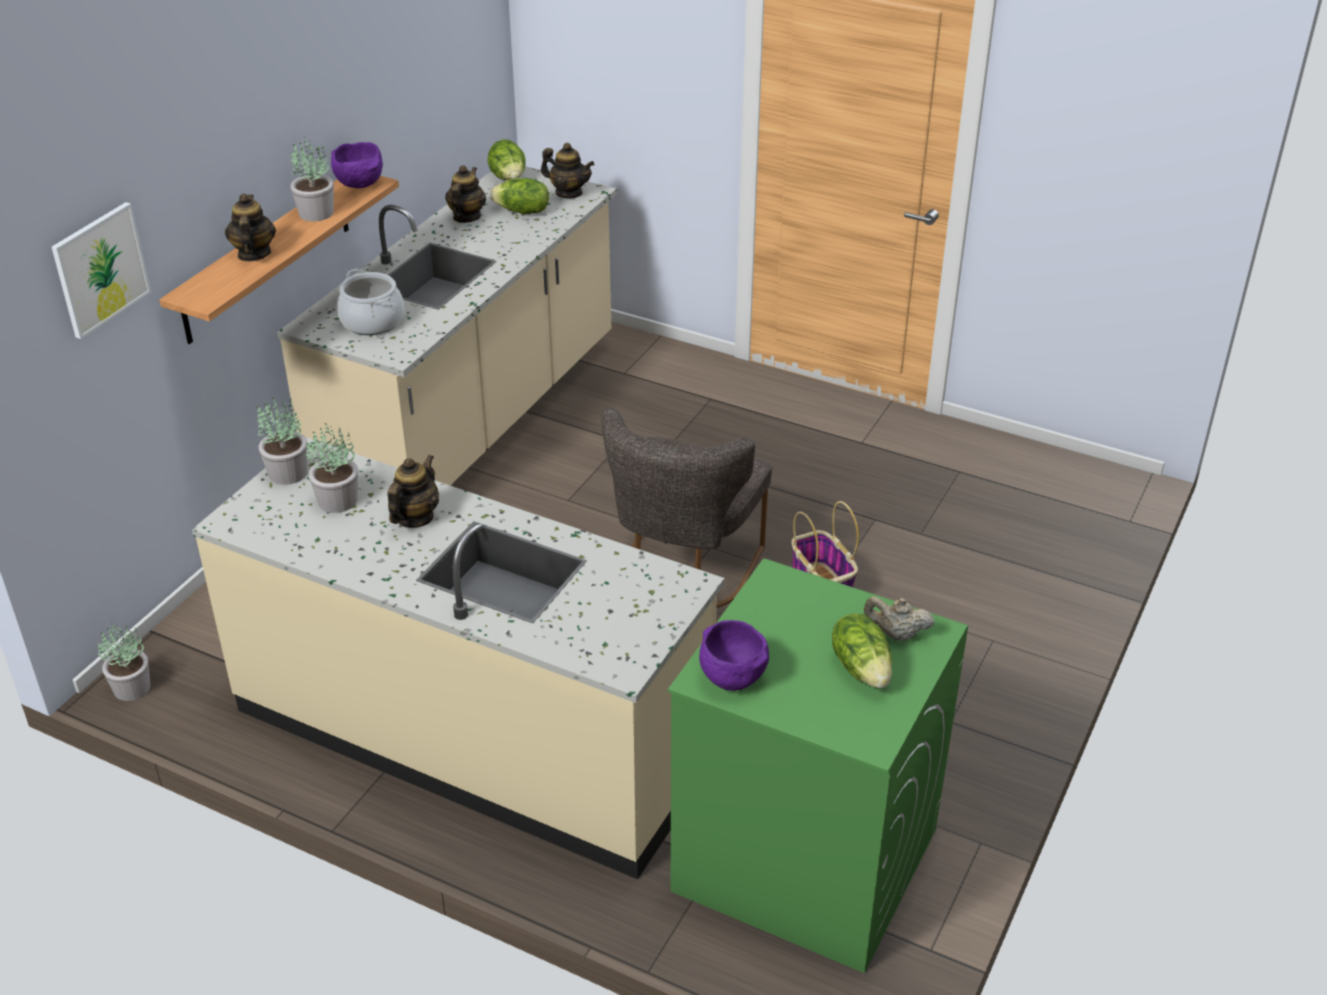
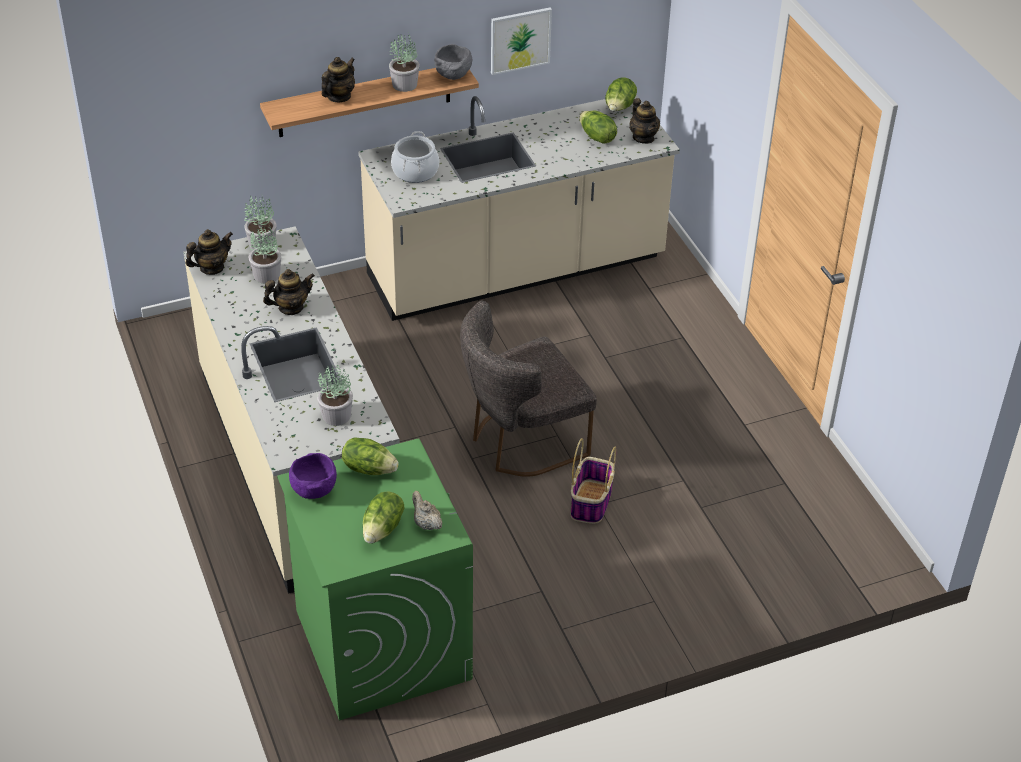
camera: 40 degrees right, 5 degrees up
(100, 269) = (214, 73): picture -> picture (520, 40)
(132, 687) = (169, 330): potted plant -> potted plant (337, 415)
(361, 184) = (453, 76): purple bowl -> grey bowl
(466, 217) = (557, 124): teapot -> teapot (211, 268)
(757, 618) = (369, 468): none -> lettuce

